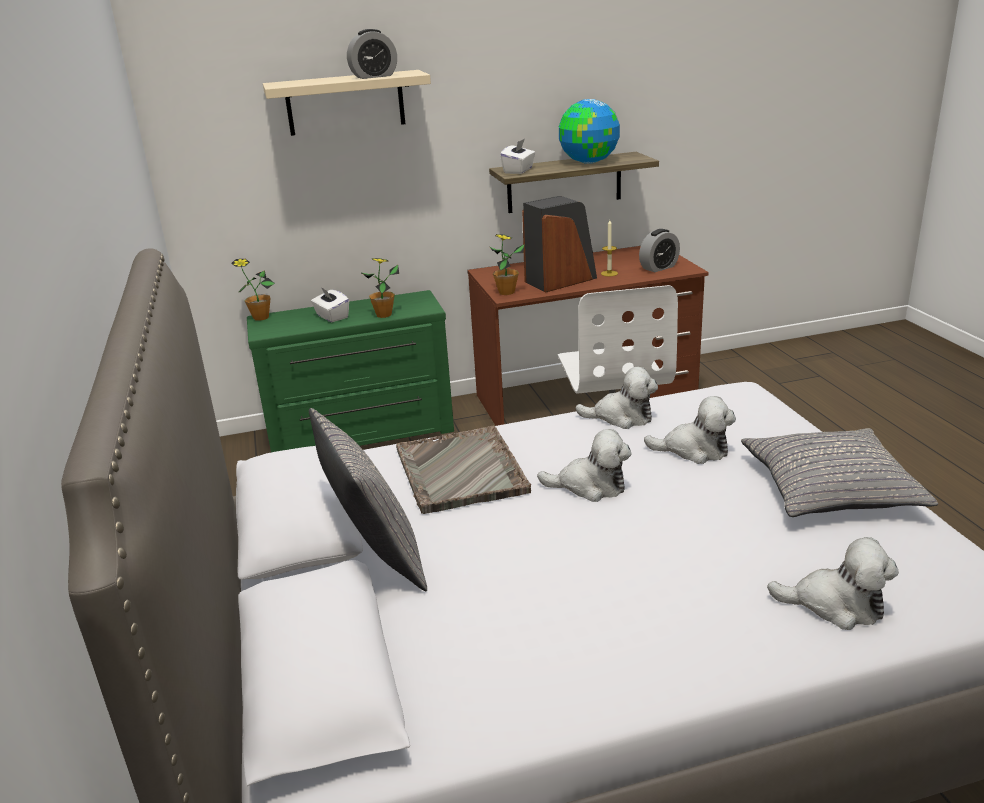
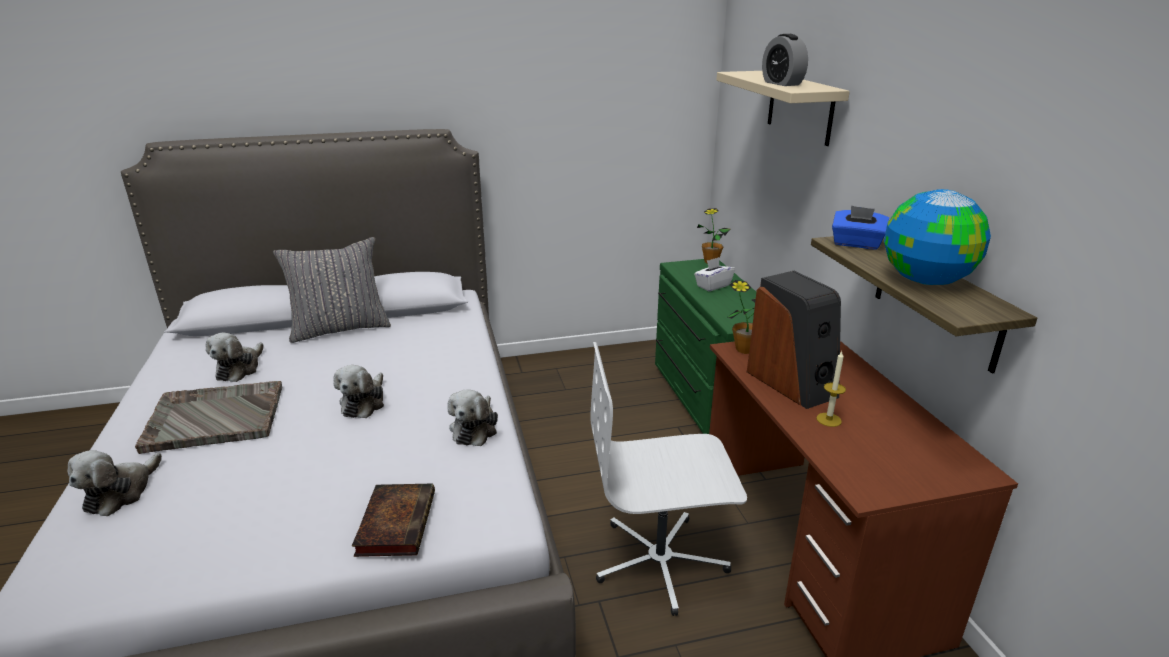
camera: 90 degrees right, 0 degrees up
(384, 315) = (717, 306): potted plant -> none
(461, 472) = (421, 353): grey tray -> grey tray (213, 418)
(518, 170) = (856, 244): white tissue box -> blue tissue box
(659, 268) = (866, 465): alarm clock -> none
(694, 450) = (388, 462): plush toy -> plush toy (239, 369)
(774, 429) = (396, 522): none -> book
(830, 488) = (263, 534): grey pillow -> none

